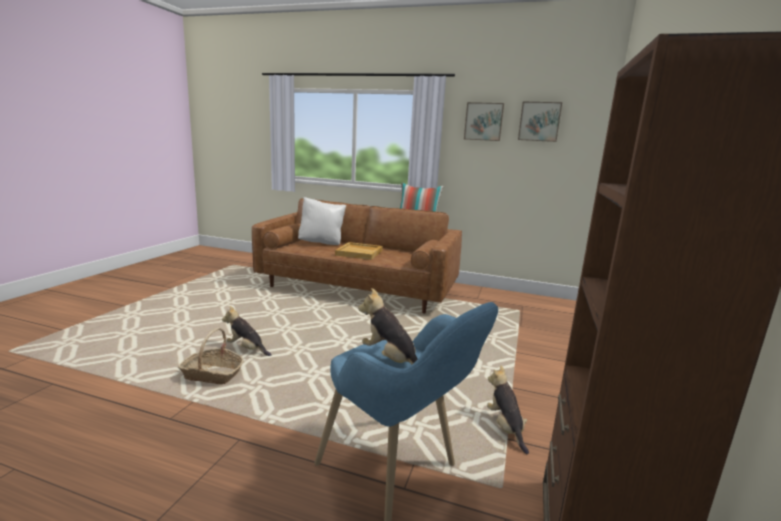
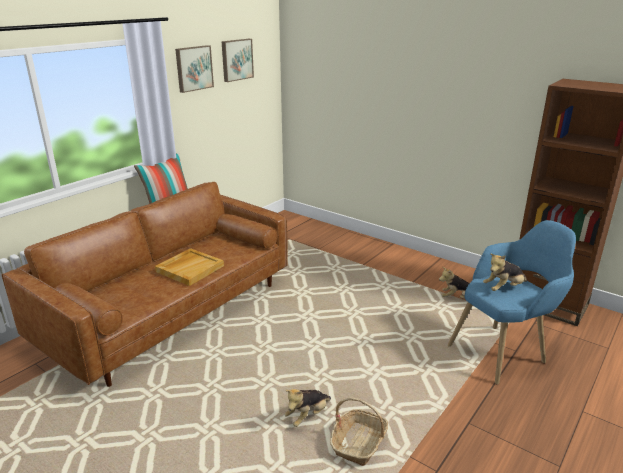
camera: 70 degrees left, 10 degrees up
(322, 243) = (117, 289): white pillow -> none

